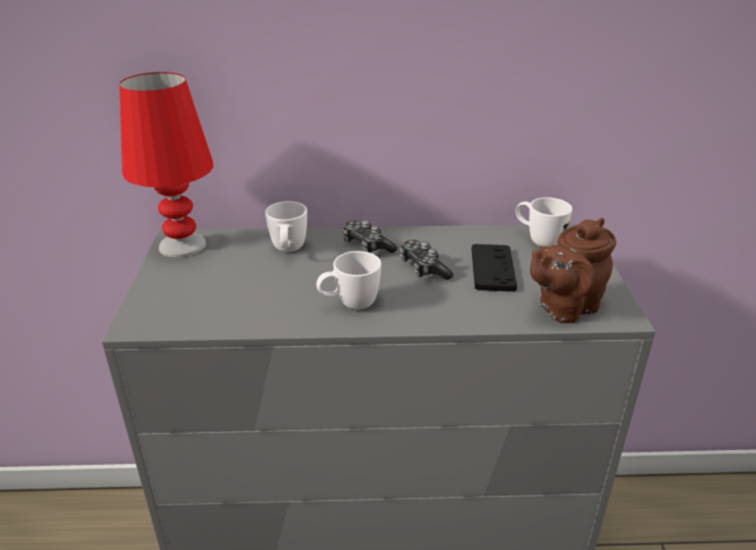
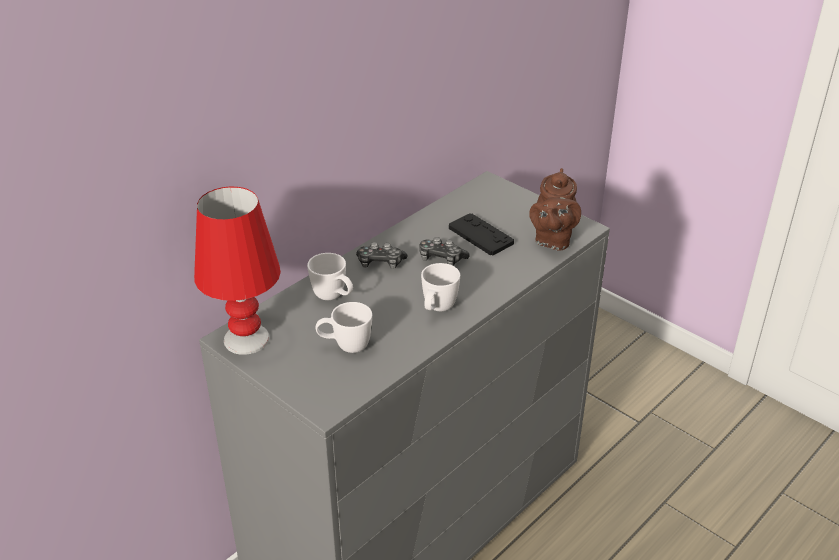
camera: 45 degrees left, 5 degrees up
(538, 240) = (477, 199): white mug -> white mug (345, 346)

